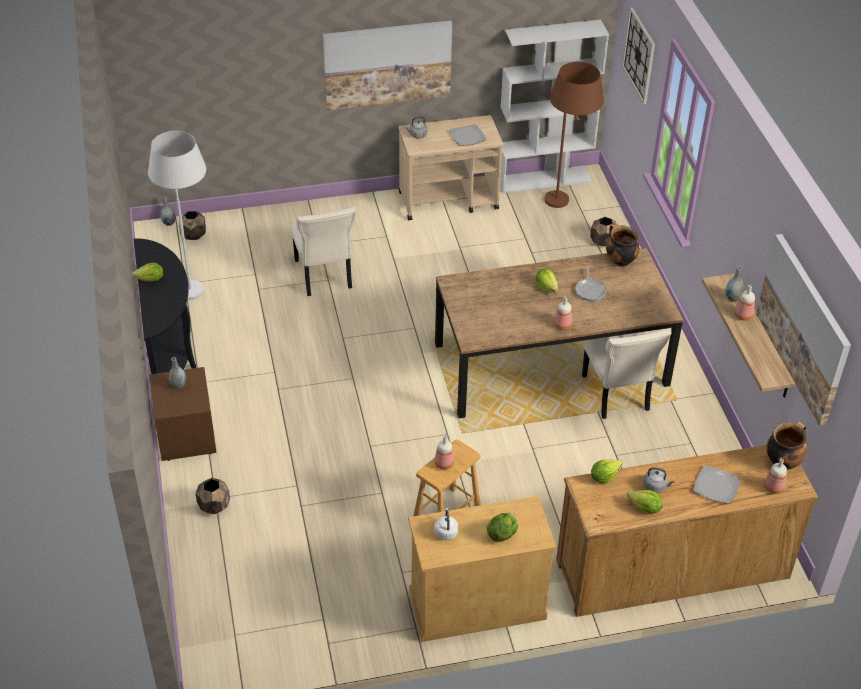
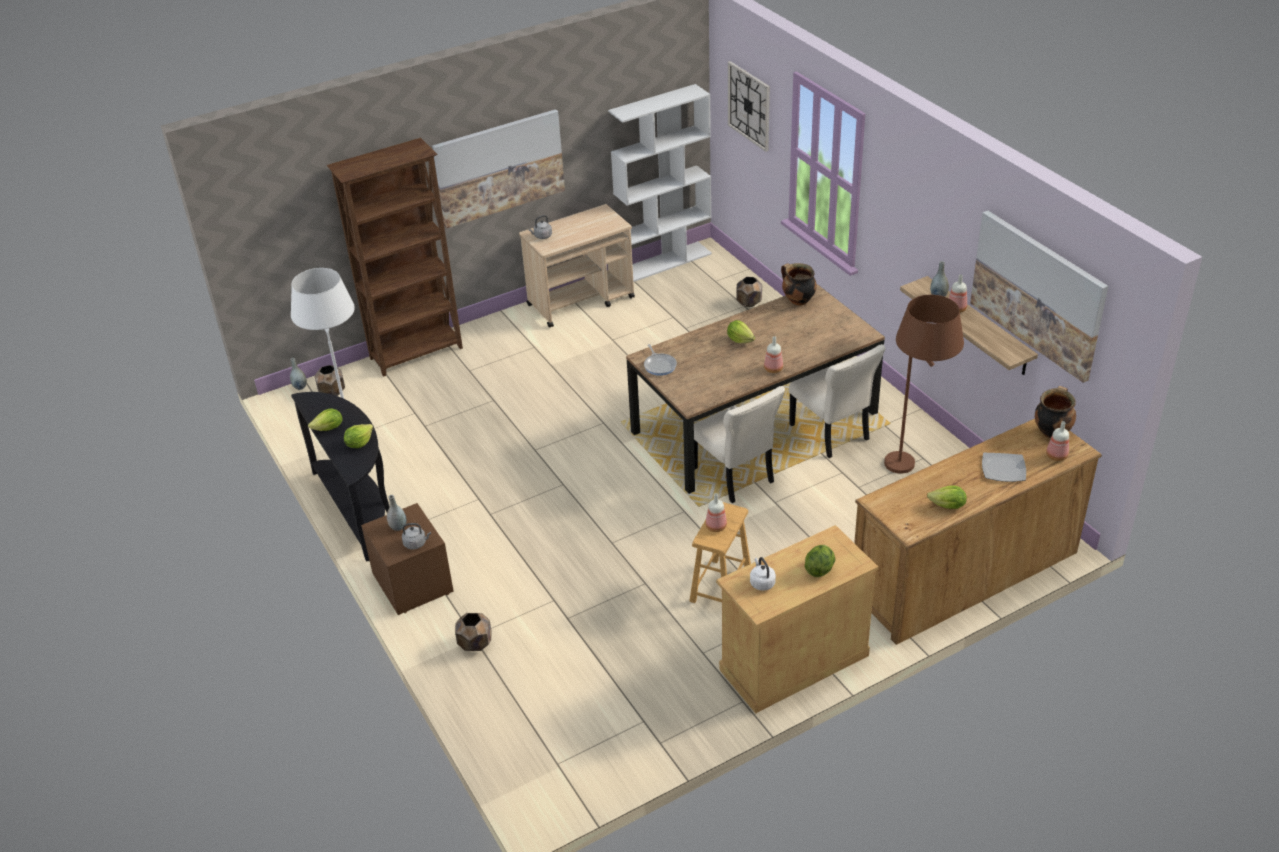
camera: 15 degrees left, 5 degrees down
(281, 216) = (417, 353): none -> brown bookcase
(323, 276) = (487, 398): beige chair -> beige chair (734, 477)
(467, 136) = (592, 227): plate -> none
(565, 207) = (698, 281): brown floor lamp -> brown floor lamp (914, 469)
(590, 290) = (783, 332): frying pan -> frying pan (659, 365)
(604, 477) = (893, 488): lettuce -> lettuce (359, 443)
(656, 486) = (947, 484): grey kettle -> grey kettle (416, 543)

